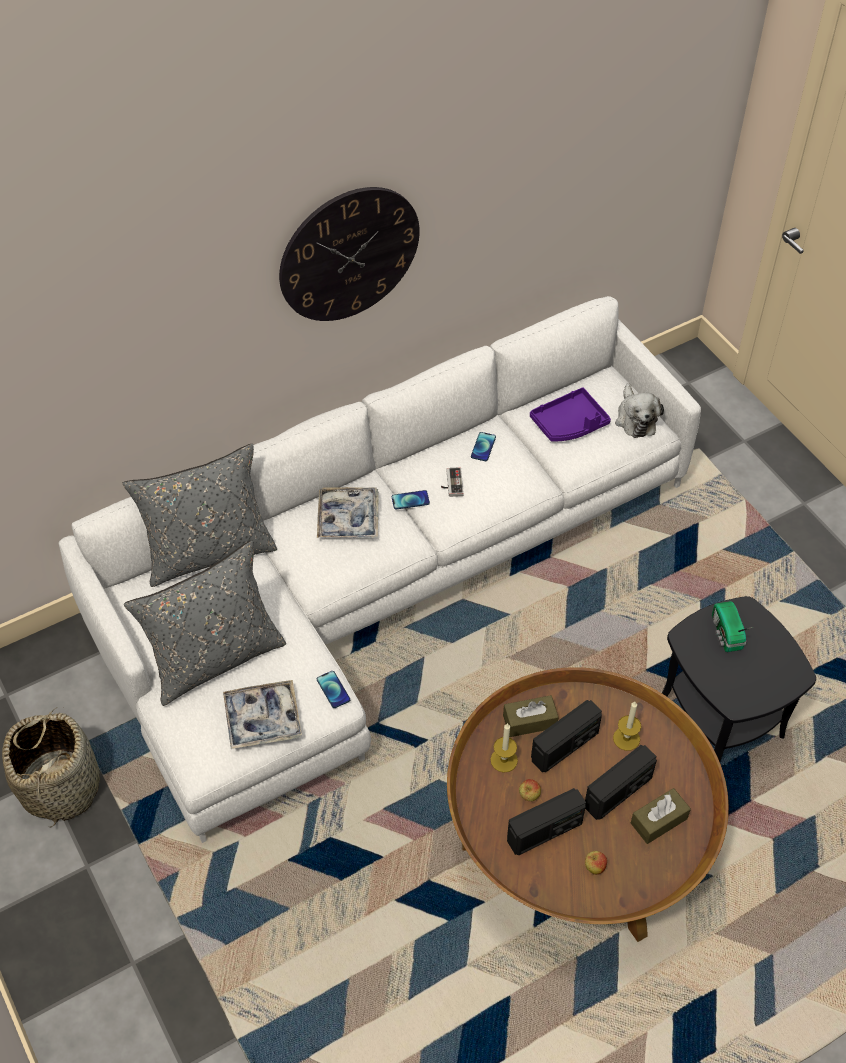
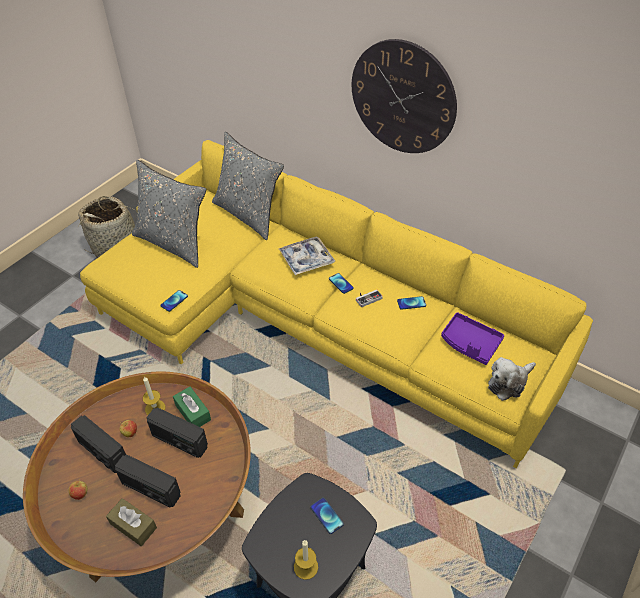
camera: 65 degrees right, 5 degrees down
(262, 719) = (138, 277): tray -> none
(375, 585) = (313, 322): white sofa -> yellow sofa
(529, 721) = (193, 412): brown tissue box -> green tissue box
(626, 738) = (201, 479): candle -> candle (306, 567)
(726, 634) = (326, 516): radio -> phone

